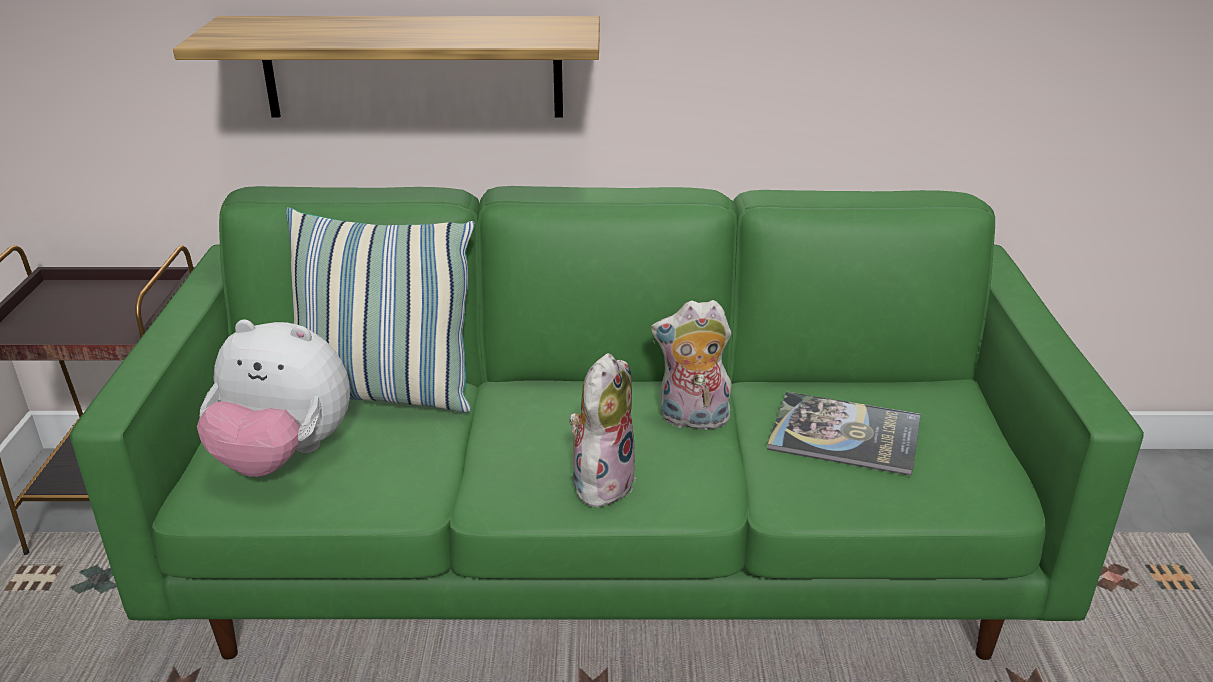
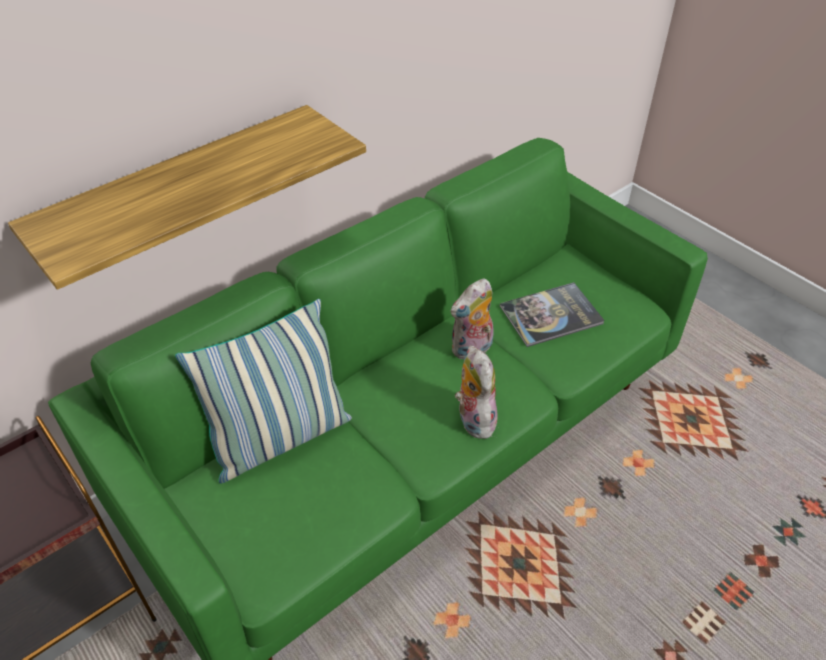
camera: 40 degrees left, 15 degrees up
(284, 456) = (276, 523): plush toy -> none

